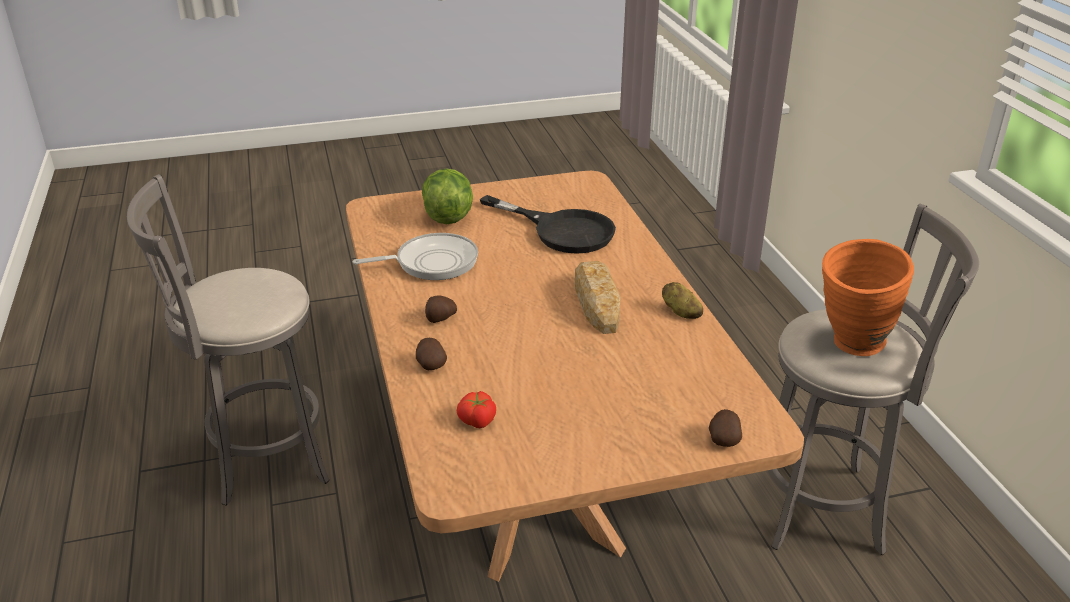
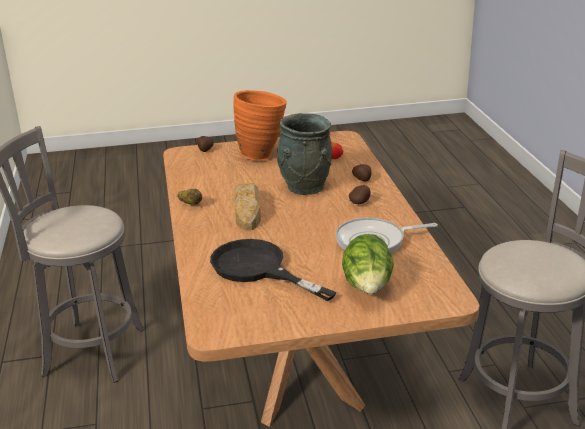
camera: 175 degrees left, 5 degrees down
(522, 346) = (304, 187): none -> grey vase
(850, 347) = (79, 217): orange vase -> orange vase (262, 155)

